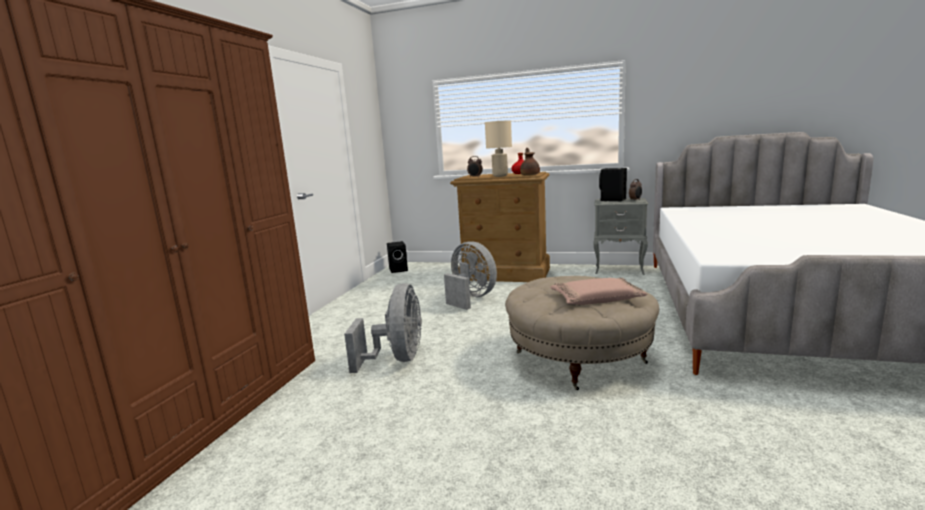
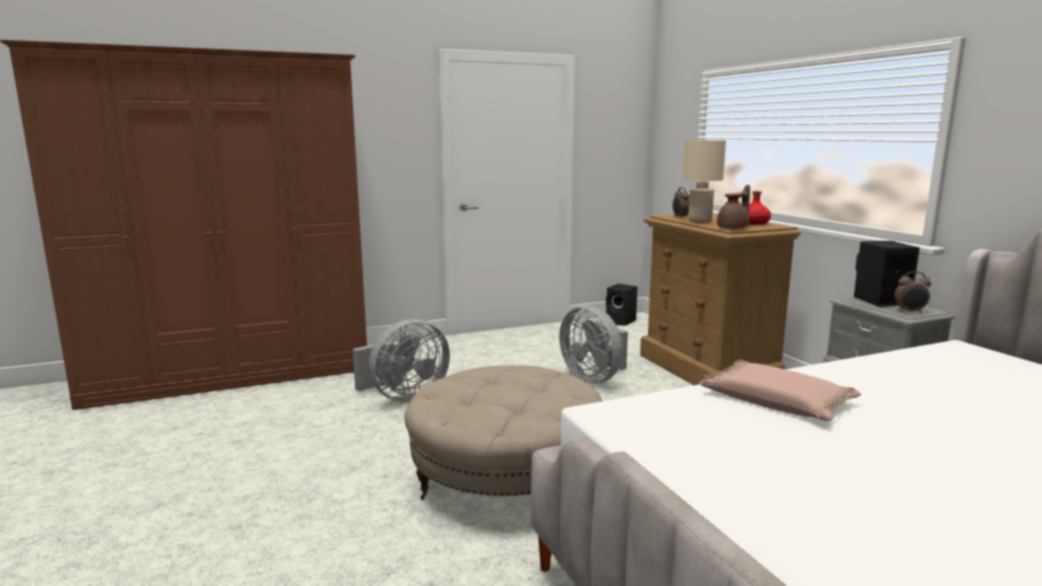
camera: 50 degrees right, 0 degrees up
(471, 298) = (594, 378): grey fan -> grey fan turned 135 degrees clockwise
(596, 297) = (493, 404): beige pillow -> beige pillow (776, 399)

